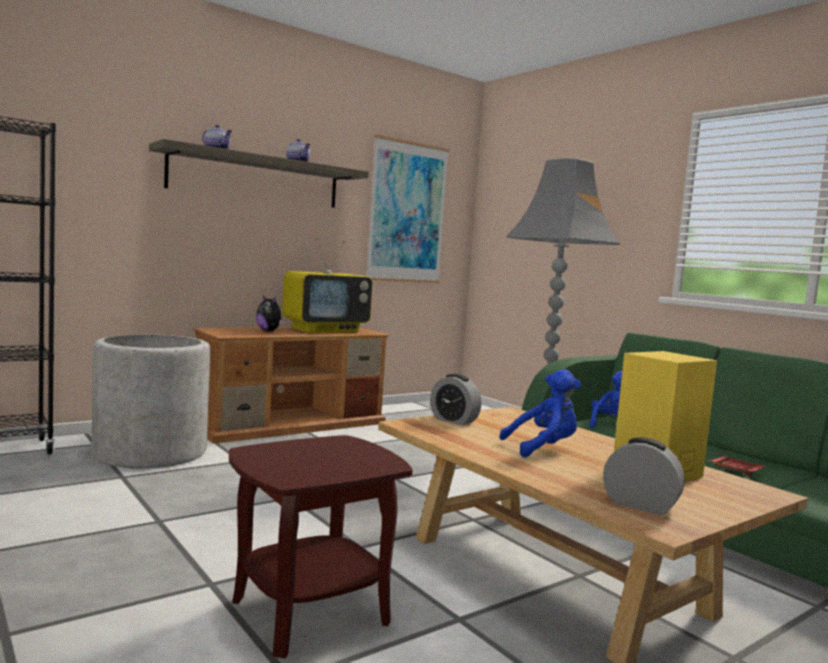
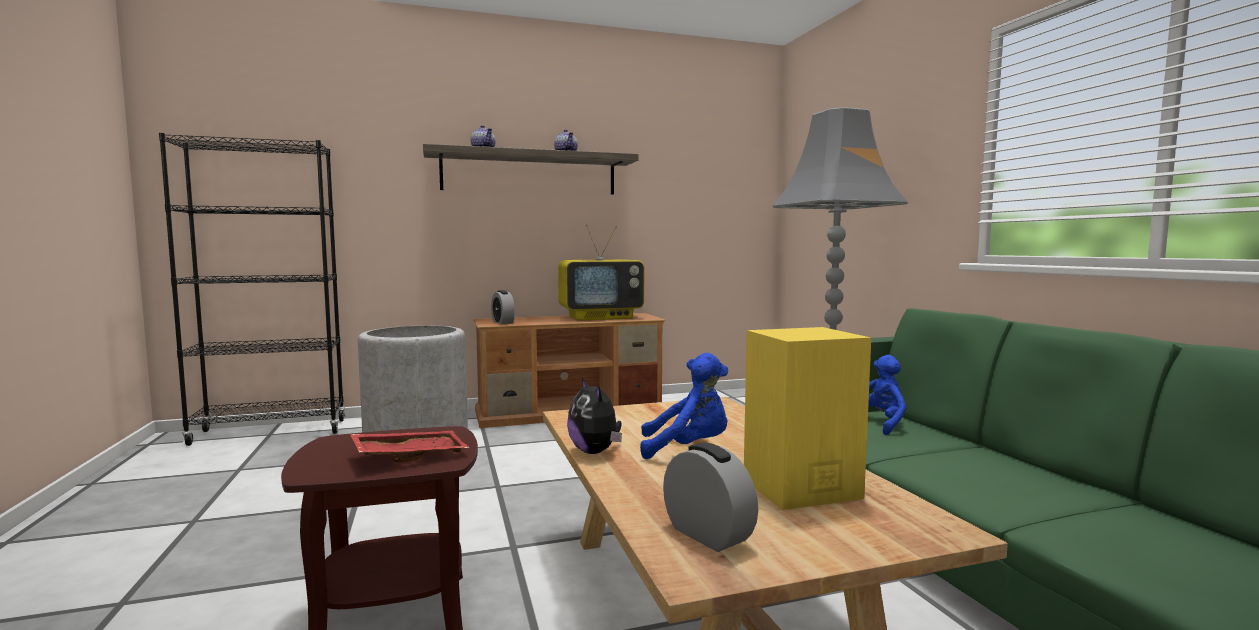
camera: 20 degrees right, 0 degrees up
(269, 331) = (541, 319): plush toy -> plush toy (595, 452)
(407, 212) = (697, 193): picture -> none
(454, 420) = (629, 412): alarm clock -> alarm clock (503, 322)
(734, 473) = (989, 492): red tray -> red tray (409, 455)

